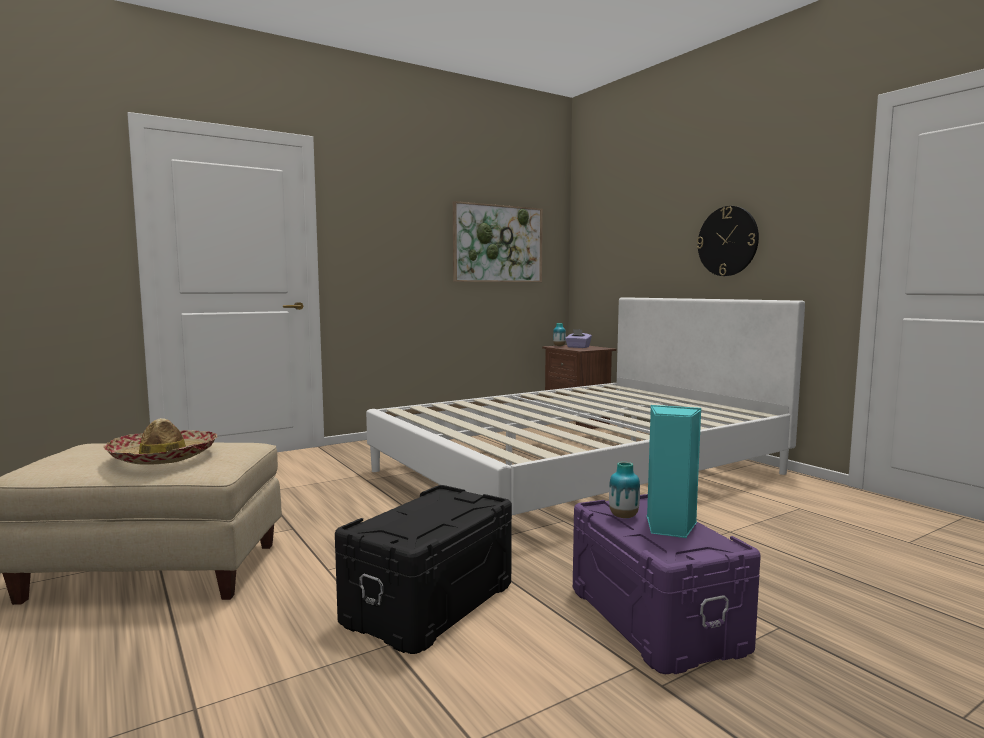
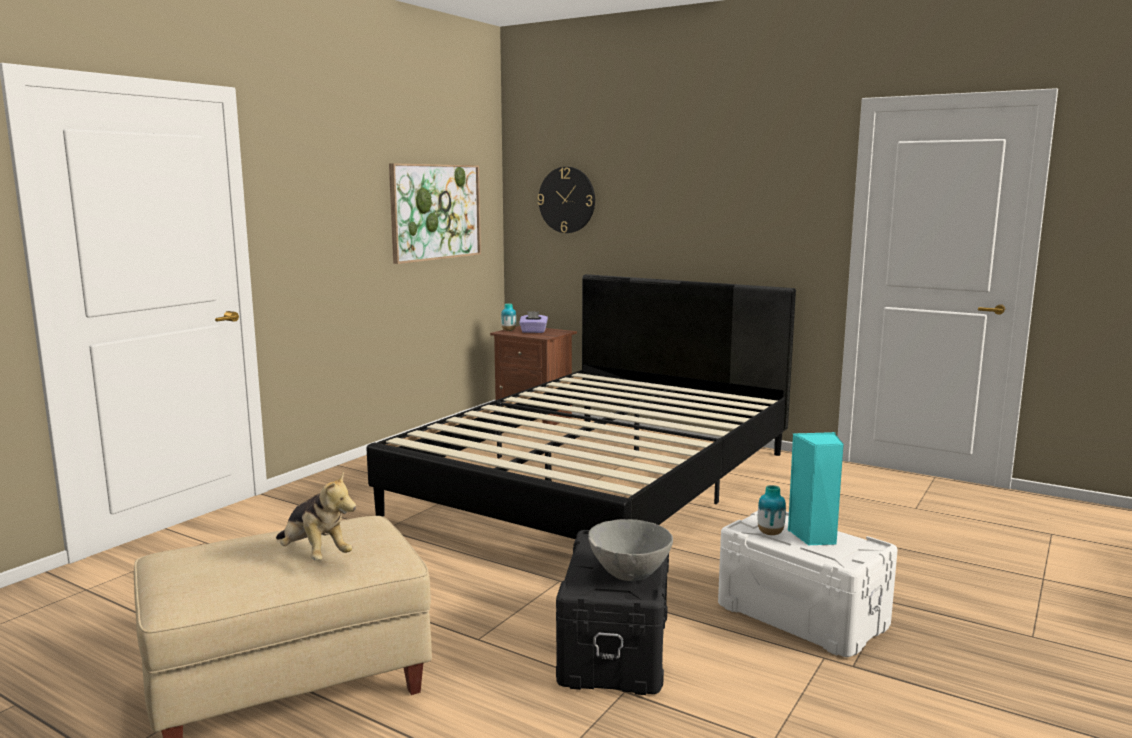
camera: 25 degrees left, 5 degrees up
(163, 457) = (314, 555): hat -> plush toy
(428, 525) = (629, 575): none -> grey bowl
(580, 472) = (600, 482): white bed -> black bed
(656, 618) = (802, 615): purple storage box -> white storage box
(727, 241) = (710, 221): wall clock -> wall clock (567, 200)

